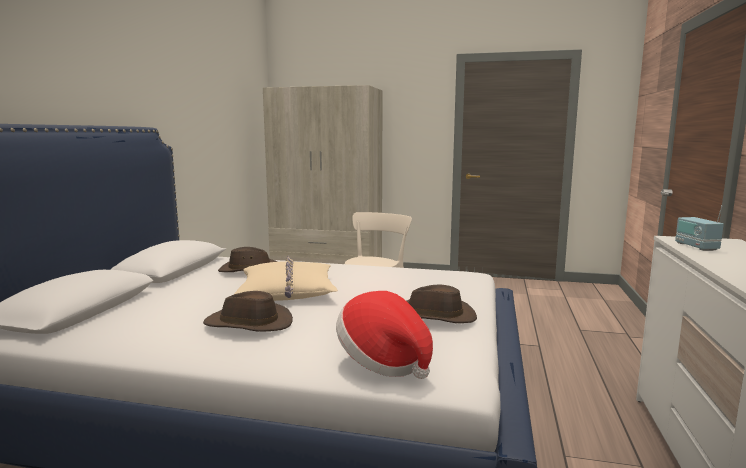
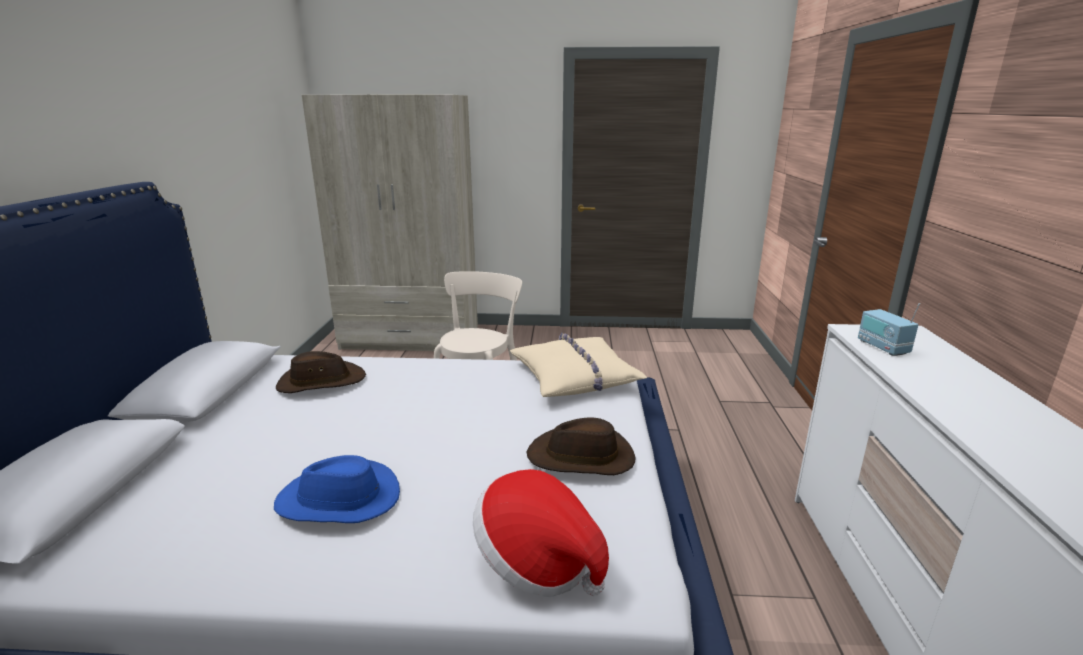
camera: 10 degrees left, 10 degrees up
(248, 324) = (339, 500): brown hat -> blue hat
(287, 292) = (380, 424): beige pillow -> beige pillow (575, 377)

